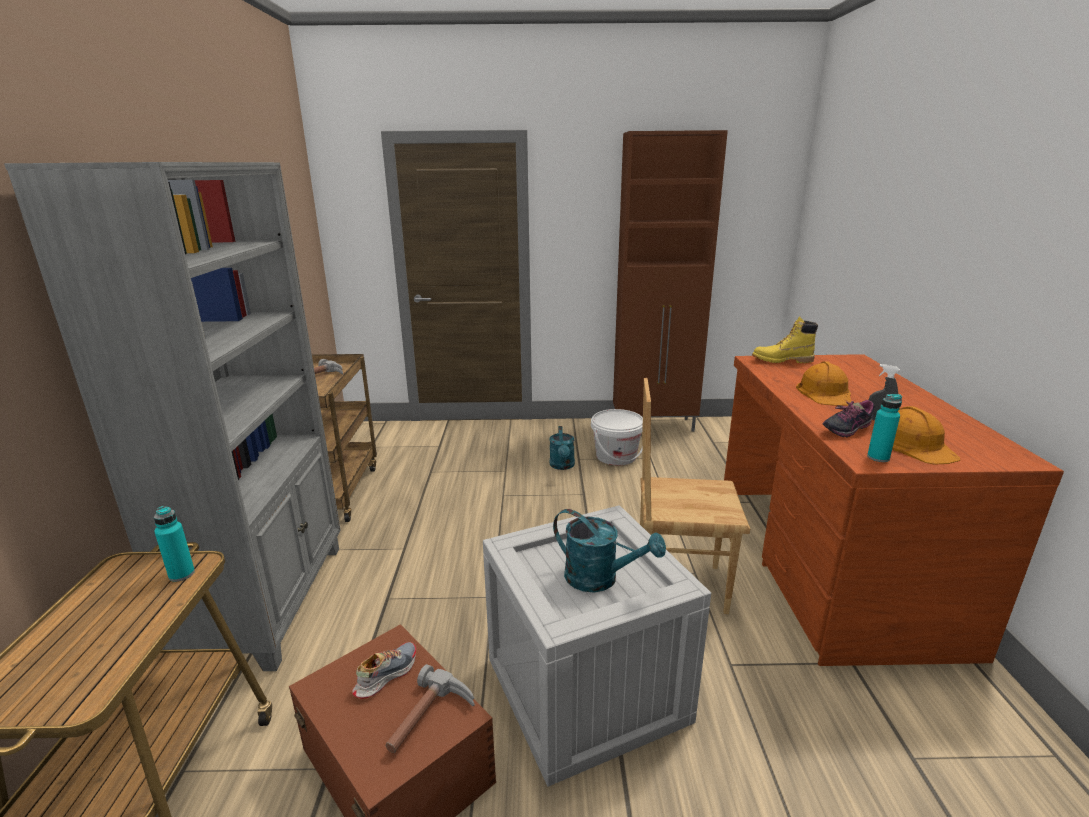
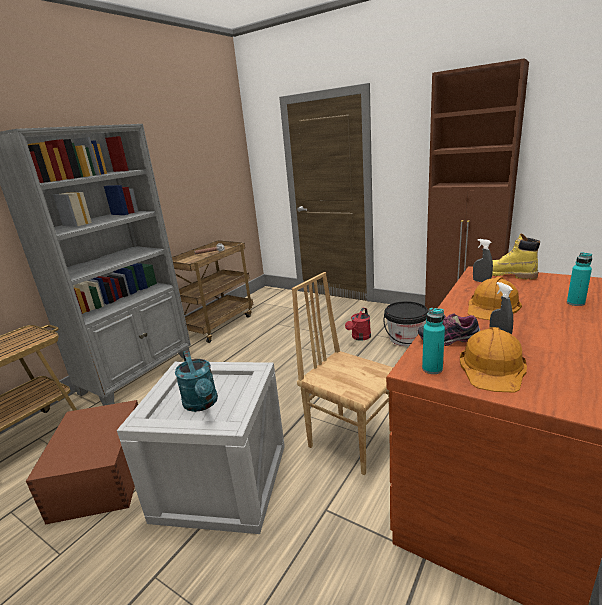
camera: 35 degrees right, 0 degrees up
(181, 574) = (34, 340): turquoise bottle -> turquoise bottle (575, 303)
(386, 675) = (102, 422): shoe -> none
(430, 720) = (90, 453): hammer -> none
(562, 466) = (359, 337): turquoise watering can -> red watering can
(616, 456) = (406, 339): white bucket -> black bucket
(774, 370) = (481, 281): none -> grey spray bottle

